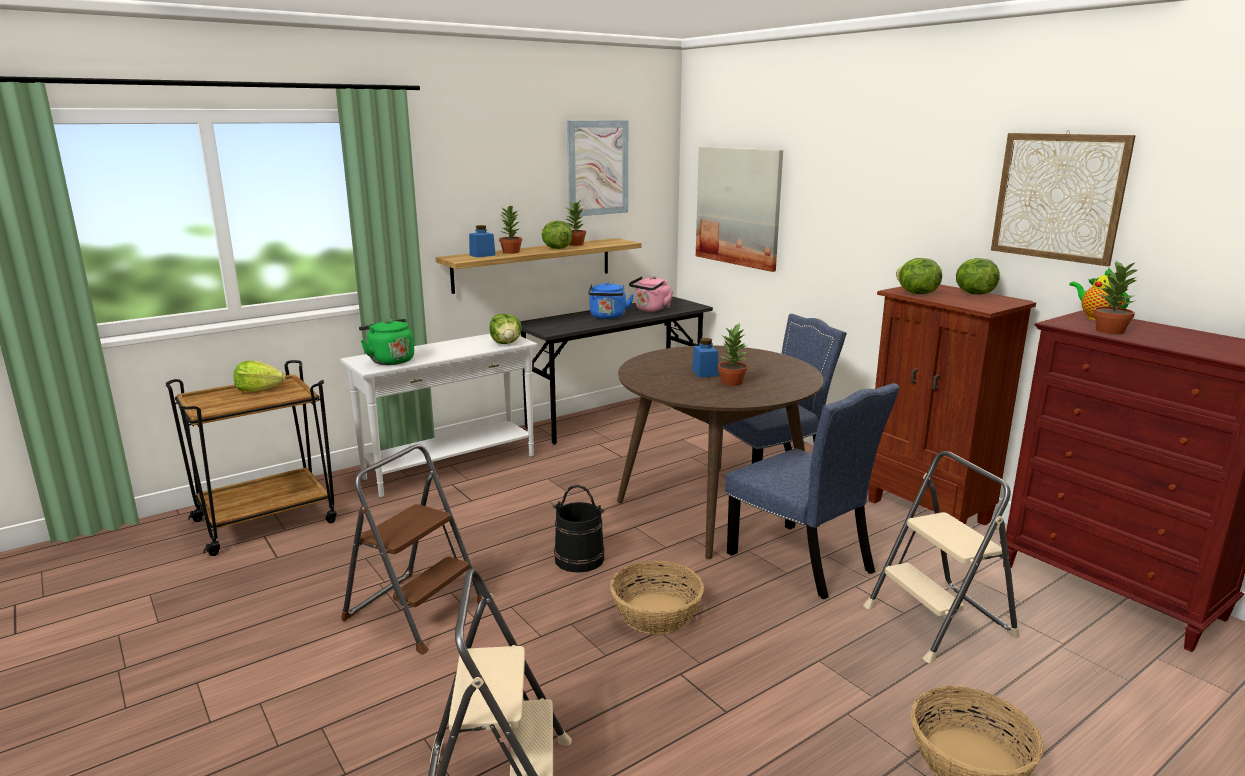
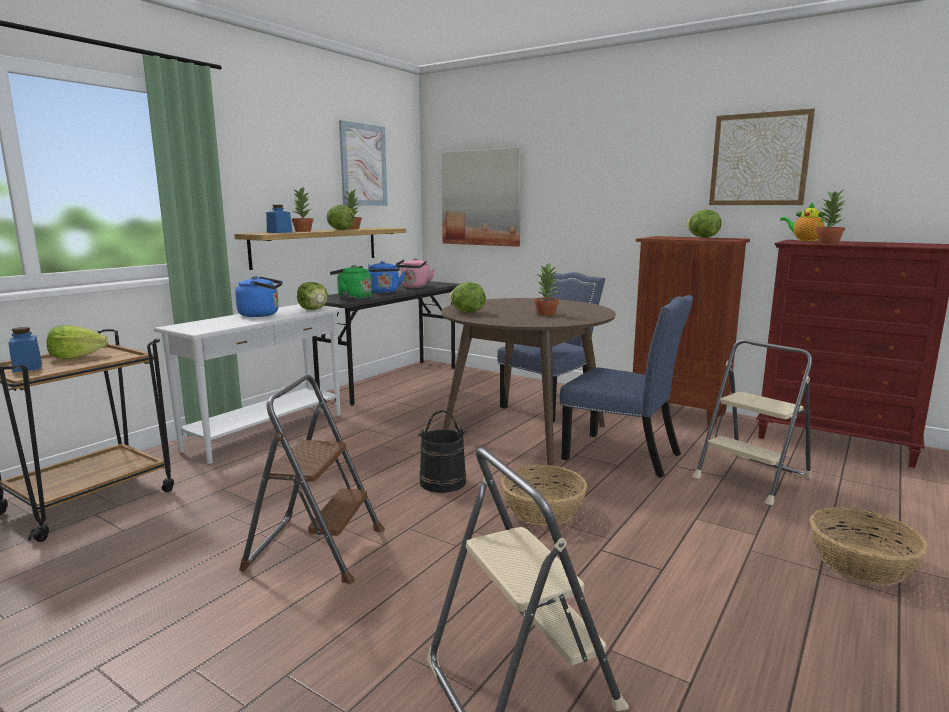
camera: 20 degrees left, 5 degrees down
(390, 360) = (211, 325): green kettle -> green kettle (352, 298)
(449, 347) = (261, 315): none -> blue kettle
(704, 373) = (516, 311): blue jar -> blue jar (27, 367)
(916, 293) = (665, 238): lettuce -> lettuce (466, 312)

